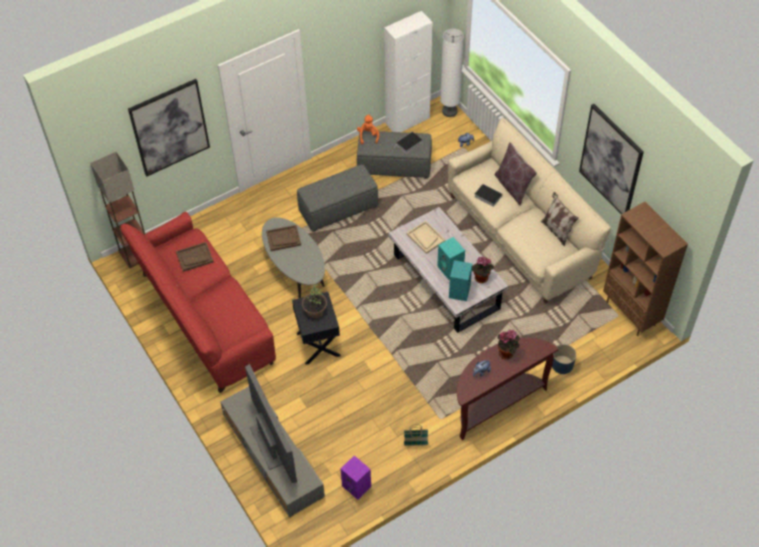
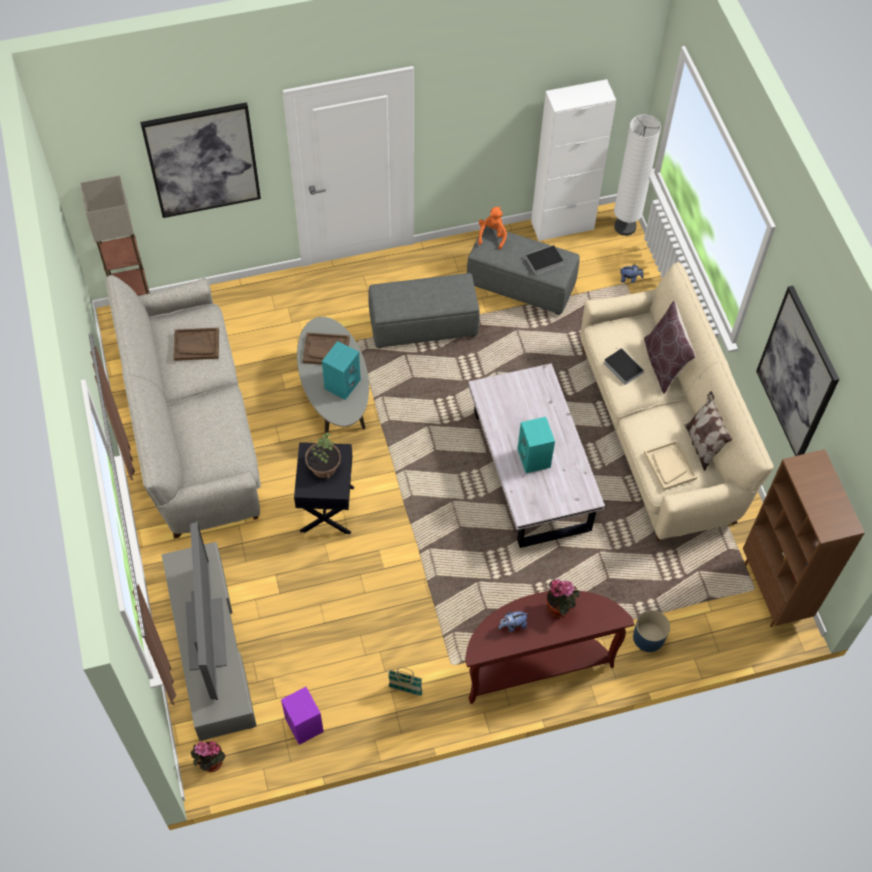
camera: 15 degrees right, 5 degrees up
(205, 318) = (194, 429): red sofa -> grey sofa
(425, 238) = (516, 403): beige tray -> beige tray (669, 465)
(459, 290) = (534, 493): turquoise speaker -> turquoise speaker (342, 383)
(480, 279) = (570, 484): potted plant -> potted plant (210, 763)

